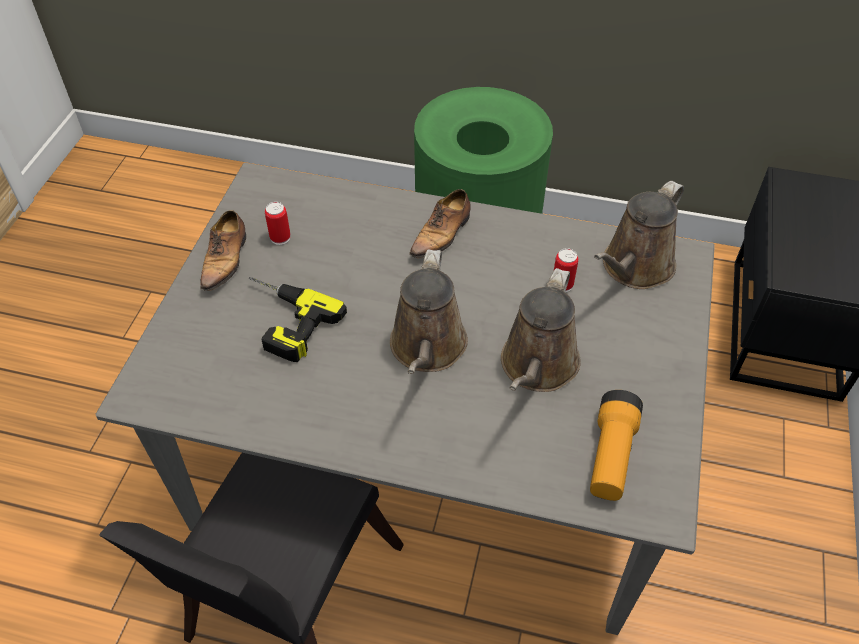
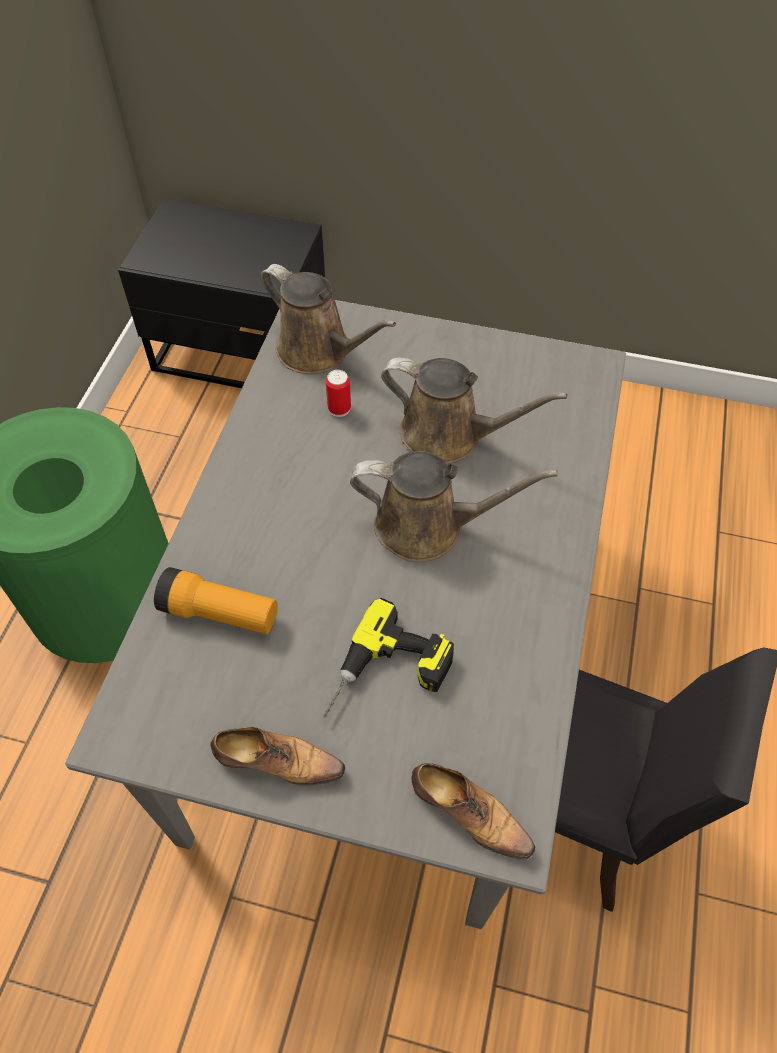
camera: 90 degrees left, 5 degrees up
(280, 237) = (239, 694): can -> none
(442, 234) = (253, 512): shoe -> shoe (468, 813)
(611, 455) = (544, 391): flashlight -> flashlight (220, 613)

